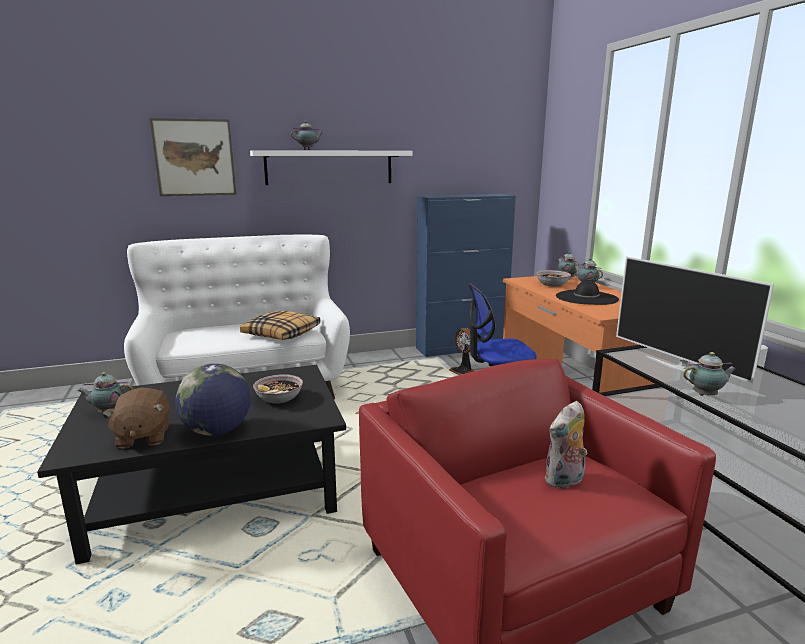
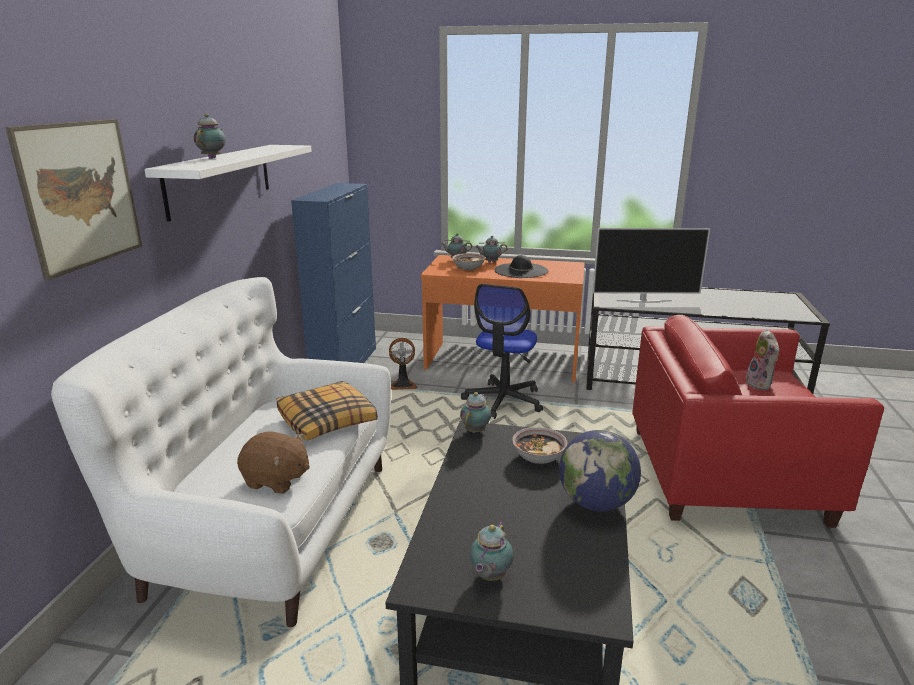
camera: 60 degrees left, 5 degrees up
(143, 437) = (582, 553): brown plush toy -> brown plush toy (276, 480)
(706, 395) = (693, 310): teapot -> teapot (476, 430)

